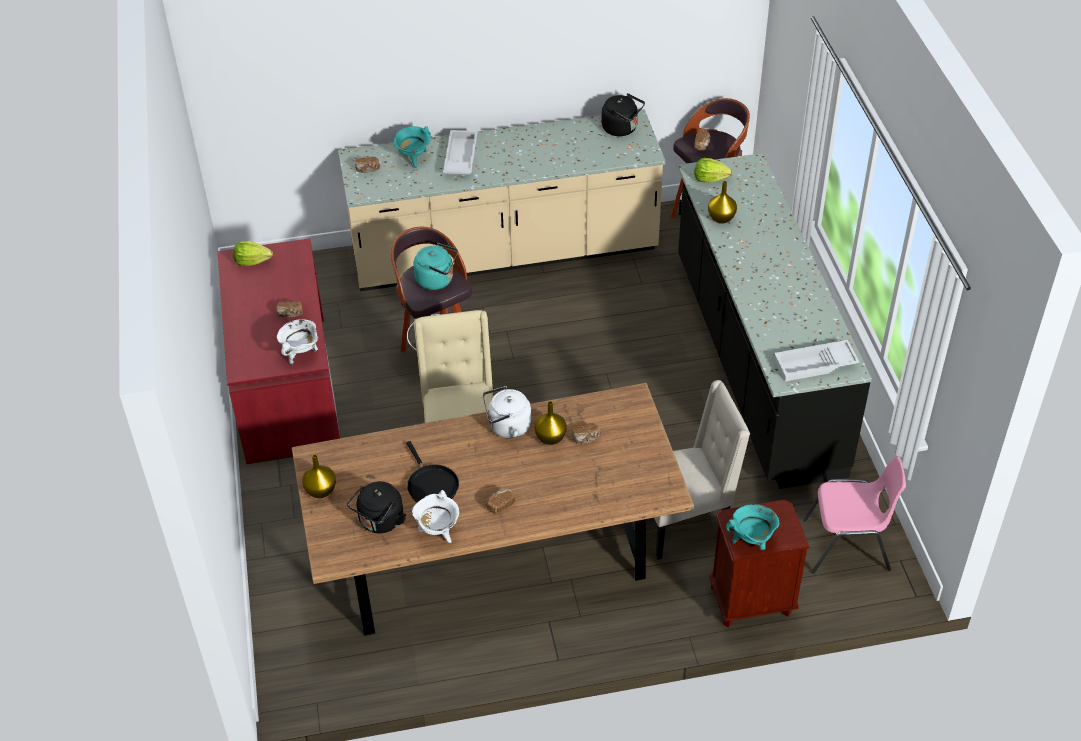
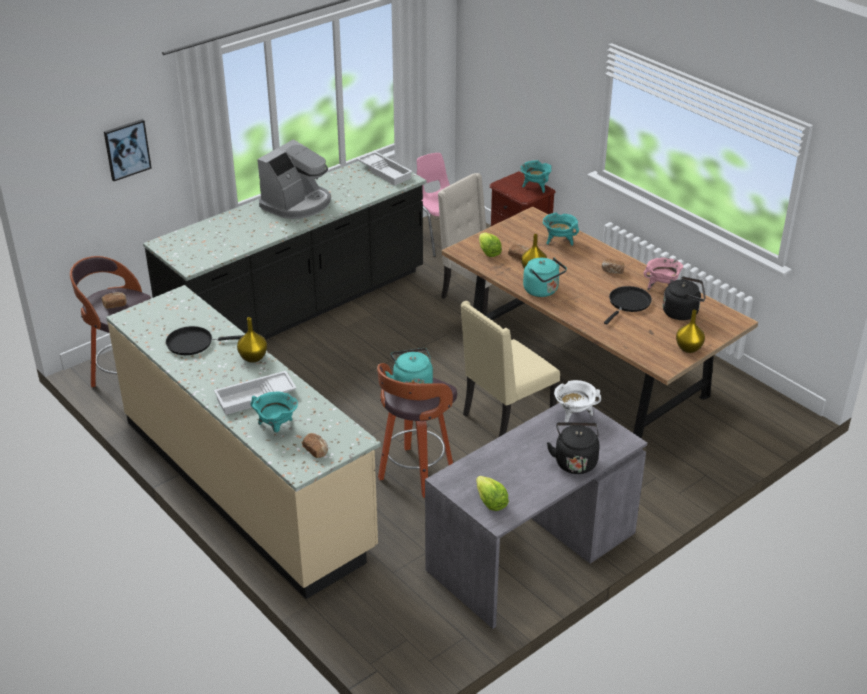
camera: 120 degrees left, 10 degrees down
(285, 388) = (532, 553): red desk -> grey desk
(290, 314) = (535, 443): bread -> none
(438, 532) = (661, 287): white cooking pot -> pink cooking pot
(507, 427) = (542, 291): white kettle -> turquoise kettle
(564, 144) = (193, 343): none -> black frying pan
(595, 489) = (559, 241): none -> turquoise cooking pot
(622, 129) = (147, 319): black kettle -> black kettle (575, 461)
(710, 179) = (198, 257): lettuce -> lettuce (488, 252)
(720, 218) = (249, 240): yellow vase -> yellow vase (253, 358)
(778, 272) = (297, 203): none -> coffee machine
(801, 76) = (127, 149): none -> picture

